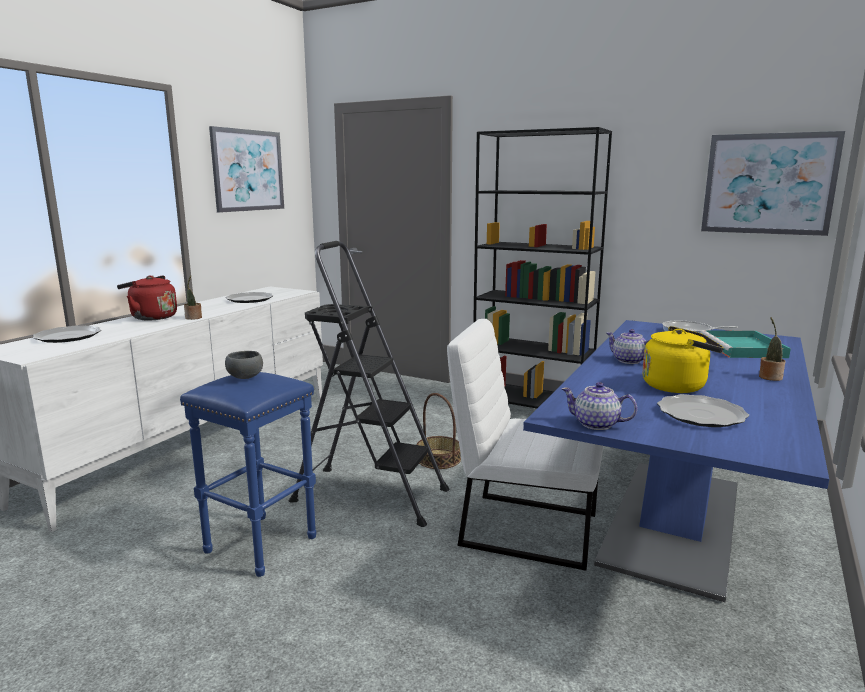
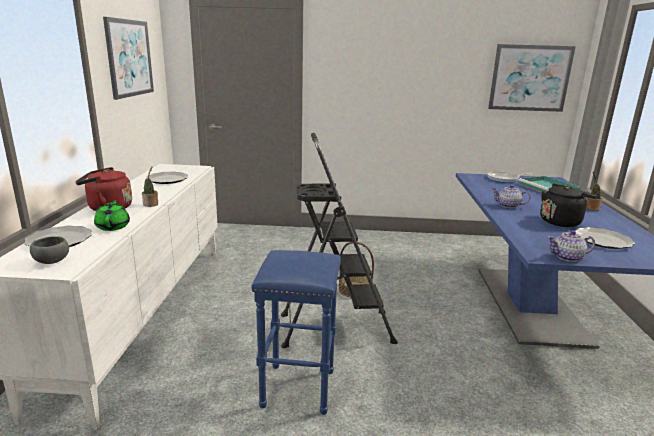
camera: 25 degrees left, 5 degrees up
(128, 331) = (113, 226): none -> green teapot
(245, 377) = (295, 259): grey bowl -> grey bowl (52, 262)
(524, 528) = (457, 328): white chair -> none
(532, 407) = (376, 238): black bookcase -> none
(677, 386) = (561, 222): yellow kettle -> black kettle

